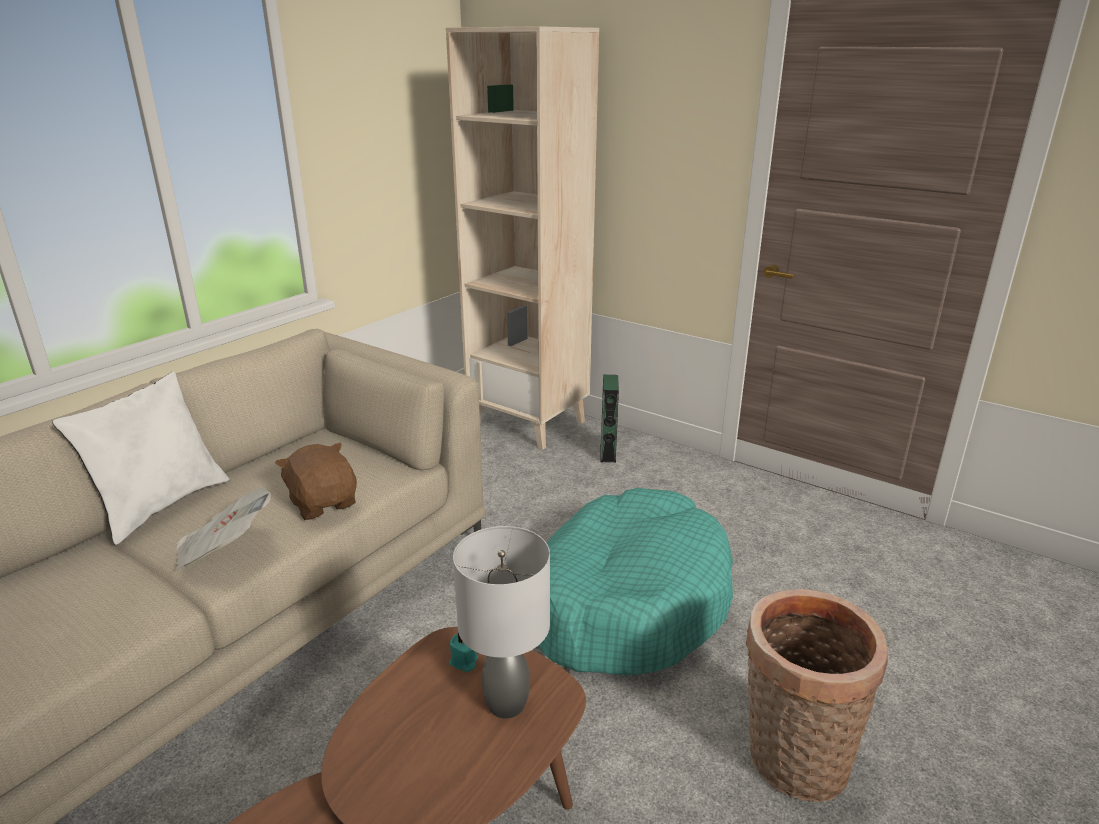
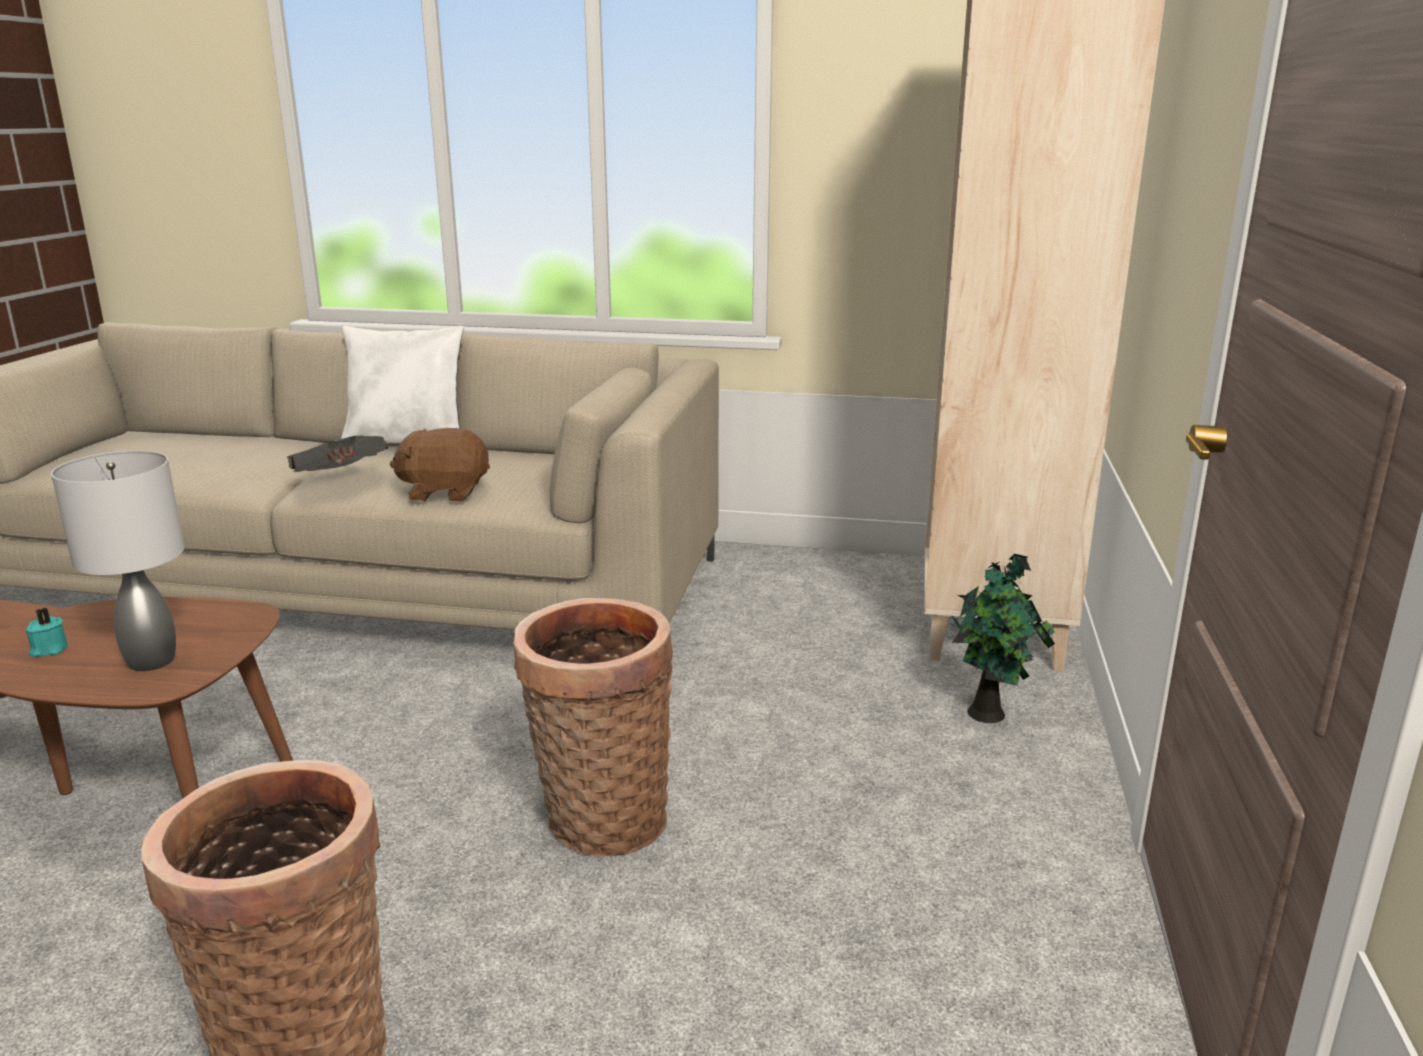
camera: 65 degrees right, 5 degrees down
(323, 503) = (445, 492): brown plush toy -> brown plush toy turned 120 degrees counterclockwise
(464, 661) = (219, 627): turquoise candle -> turquoise candle (48, 650)
(608, 453) = (989, 714): green speaker -> potted plant
(626, 601) = (600, 818): turquoise dog bed -> basket

